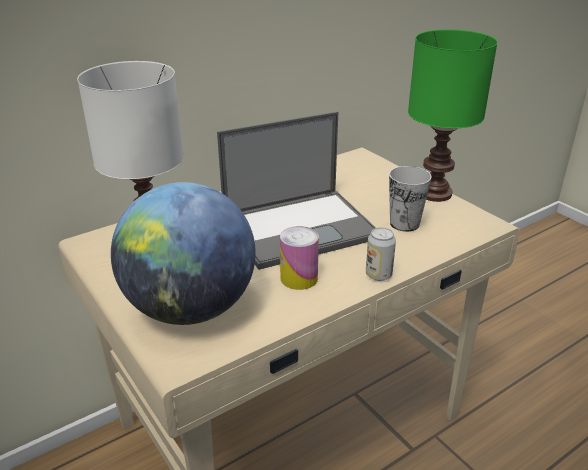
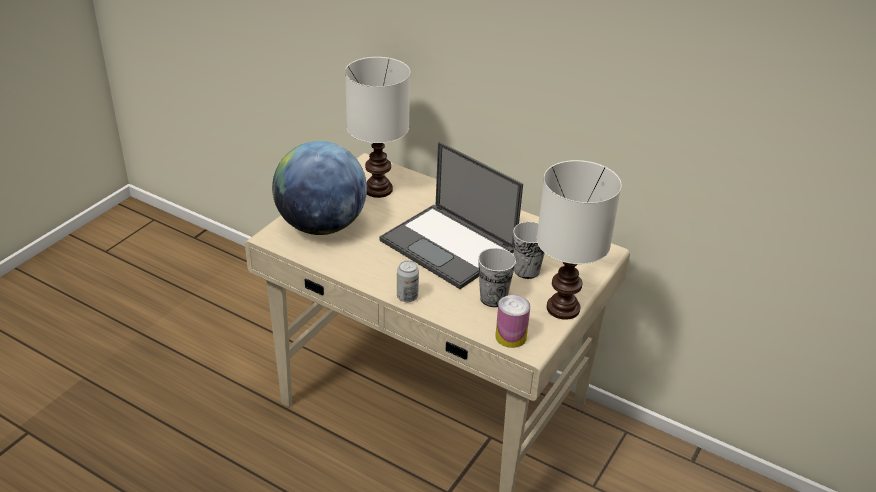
camera: 65 degrees right, 5 degrees up
(299, 278) = (380, 261): can -> can (511, 336)
(368, 196) = (526, 270): none -> cup
(433, 193) = (562, 307): green table lamp -> white table lamp

